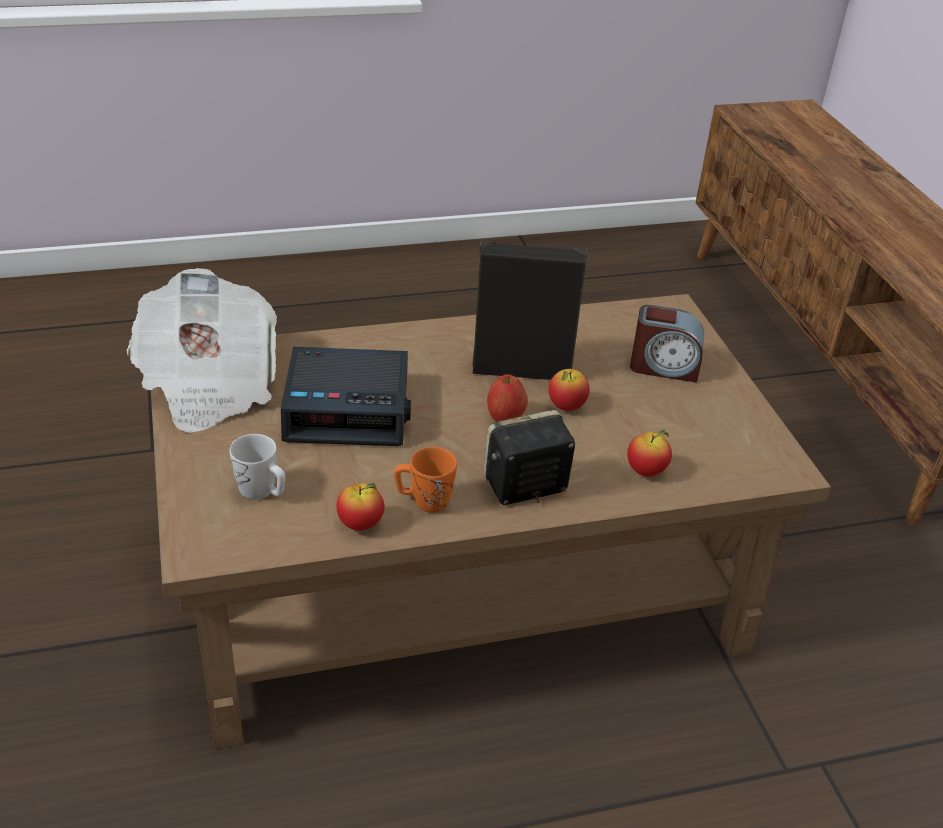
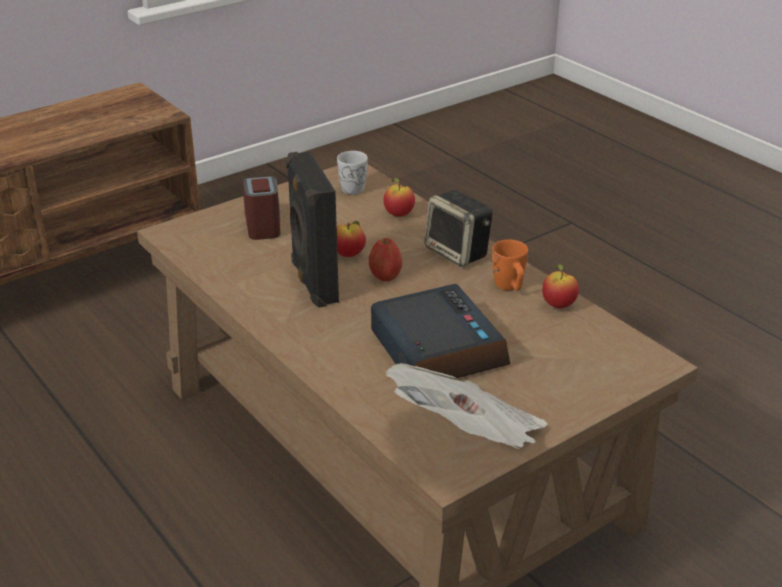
camera: 110 degrees left, 5 degrees down
(262, 492) = (571, 357): white mug -> white mug (354, 187)

